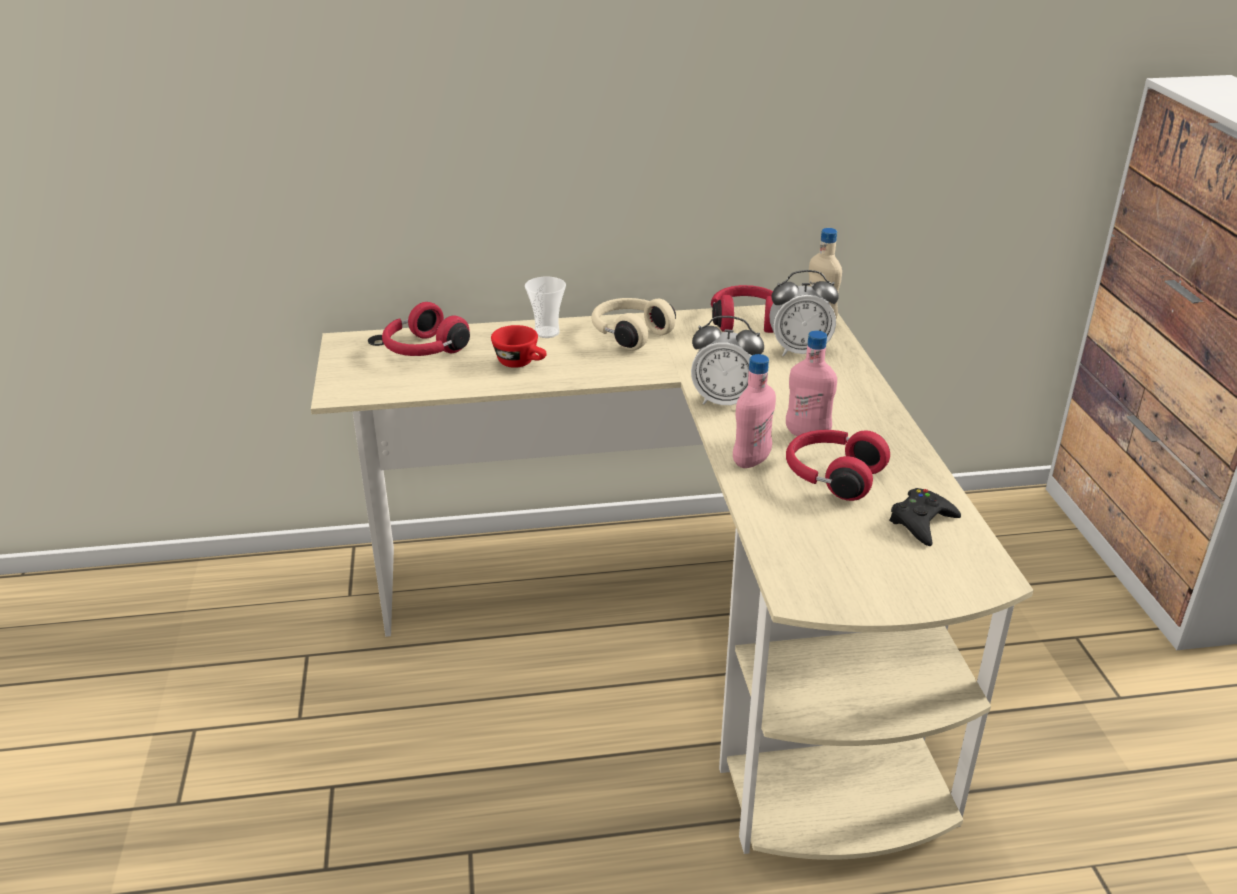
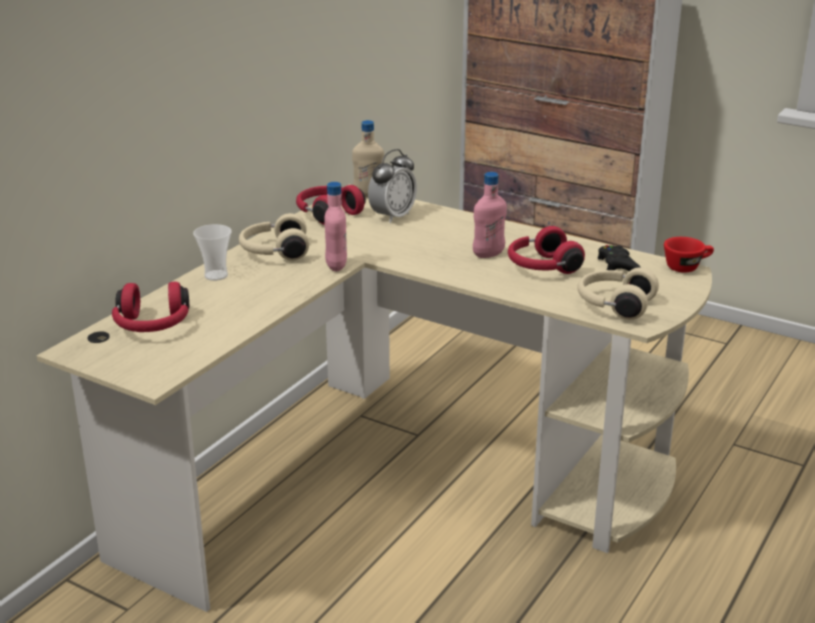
camera: 50 degrees left, 5 degrees down
(521, 363) = (243, 299): red cup -> red cup (687, 267)
(724, 401) = (412, 260): alarm clock -> none
(751, 461) = (490, 280): pink bottle -> pink bottle (336, 266)
(816, 560) = (614, 305): none -> beige headphones

